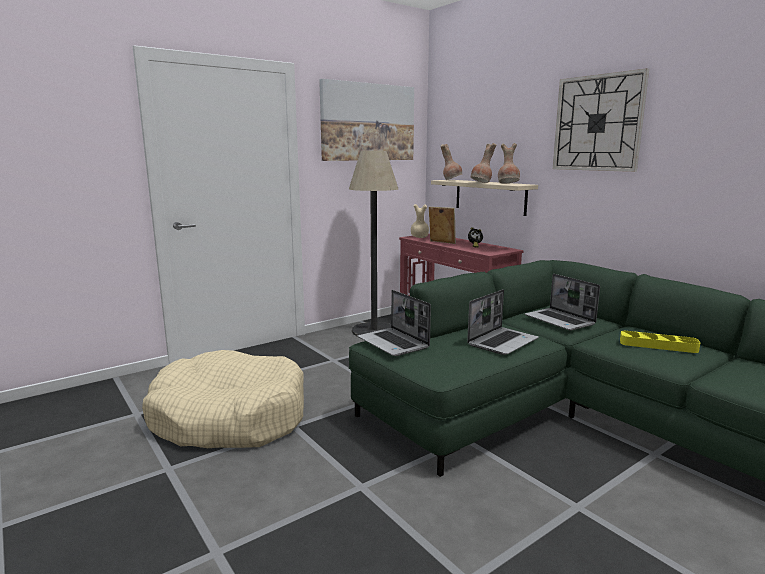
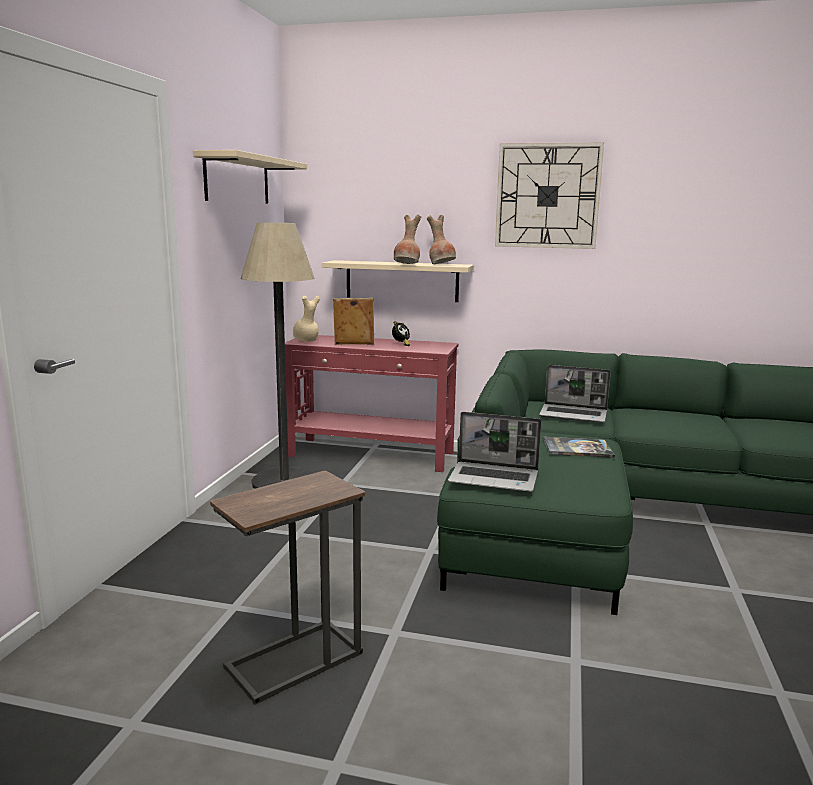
camera: 40 degrees left, 0 degrees up
(229, 417) = (295, 660): beige dog bed -> brown side table
(368, 122) = (237, 180): picture -> beige shelf
(451, 180) = (346, 261): brown vase -> none
(502, 342) = (577, 448): laptop -> book
(658, 345) = (680, 420): yellow tray -> none

